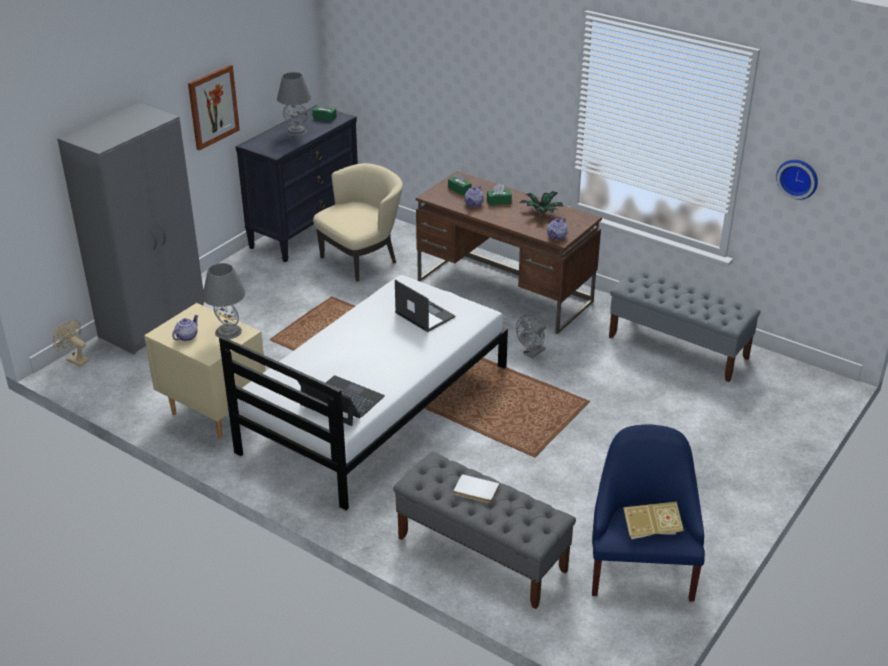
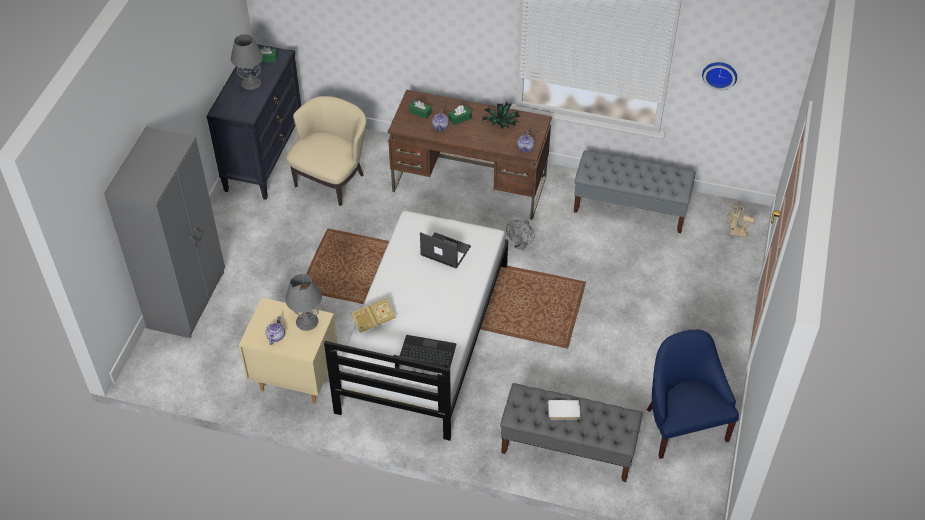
camera: 20 degrees left, 15 degrees up
(74, 360) = (141, 358): beige fan -> beige fan (735, 232)
(213, 107) = (188, 93): picture -> none
(651, 530) = (697, 406): book -> book (373, 321)

